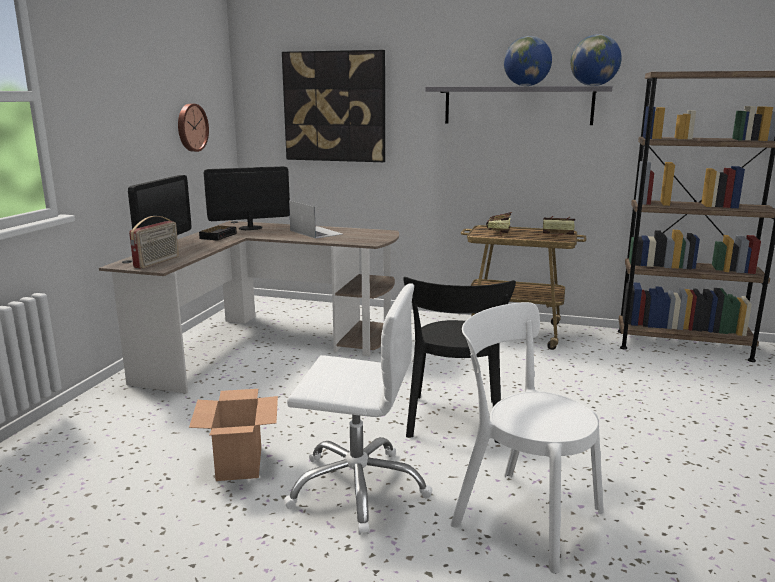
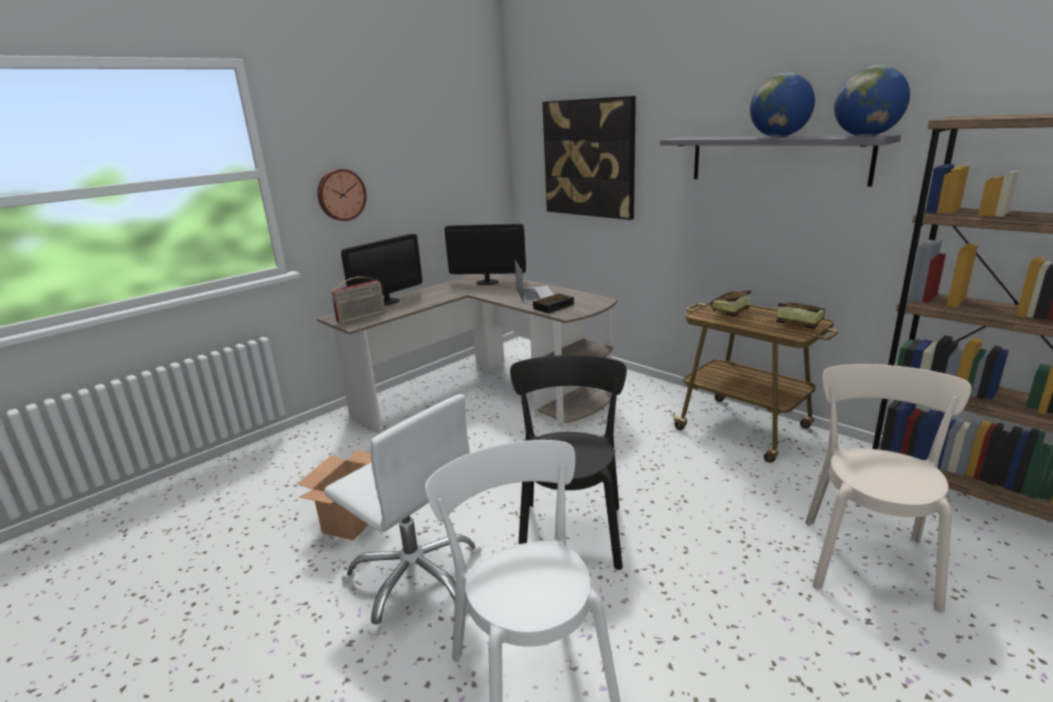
camera: 30 degrees right, 5 degrees up
(191, 127) = (448, 183): wall clock -> wall clock (341, 194)
(219, 236) = (449, 290): alarm clock -> alarm clock (554, 306)
(454, 422) = (571, 530): black chair -> black chair turned 150 degrees clockwise
(663, 390) = (867, 557): none -> beige chair

